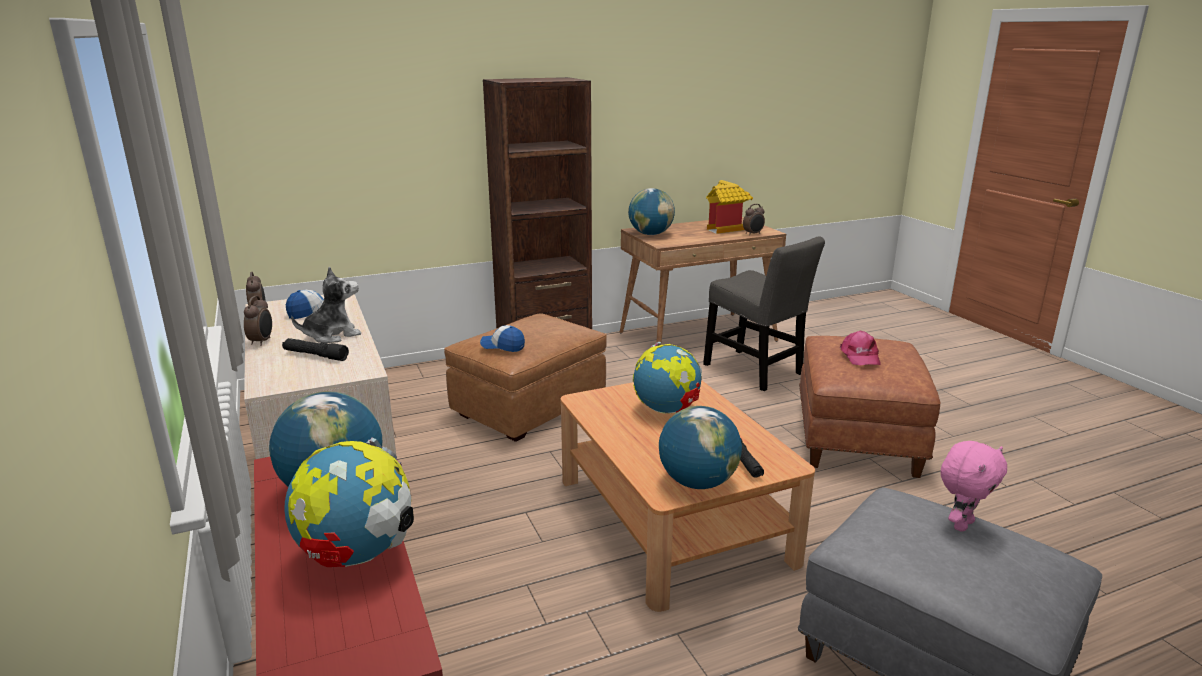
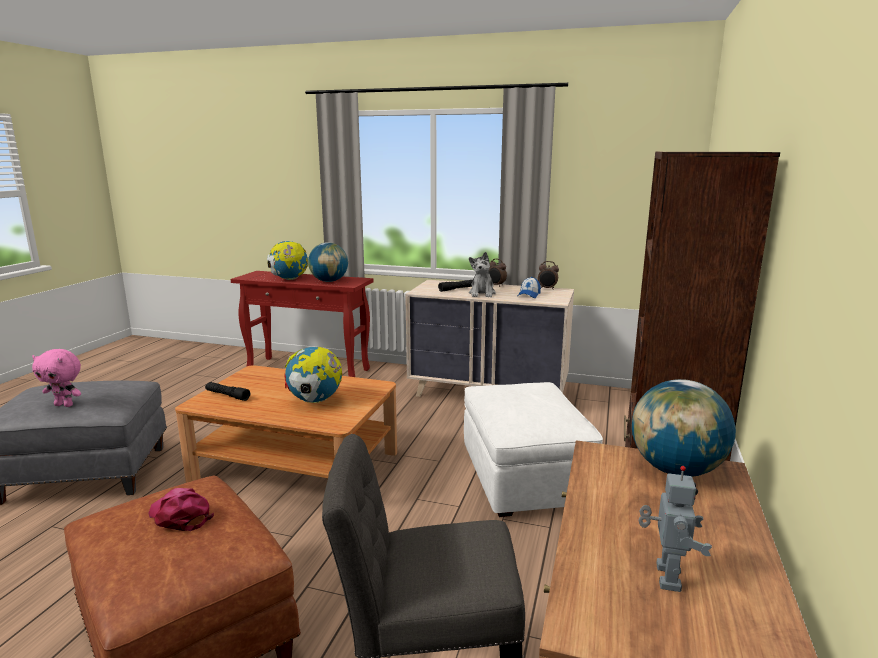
camera: 130 degrees right, 5 degrees down
(503, 346) = (505, 385): cap -> none
(529, 408) = (523, 479): brown ottoman -> white ottoman
(697, 482) = (243, 379): globe -> none
(726, 228) = (665, 577): toy house -> toy robot
(753, 234) = (579, 584): alarm clock -> none
(961, 524) = (65, 405): pink plush toy -> pink plush toy turned 75 degrees counterclockwise

